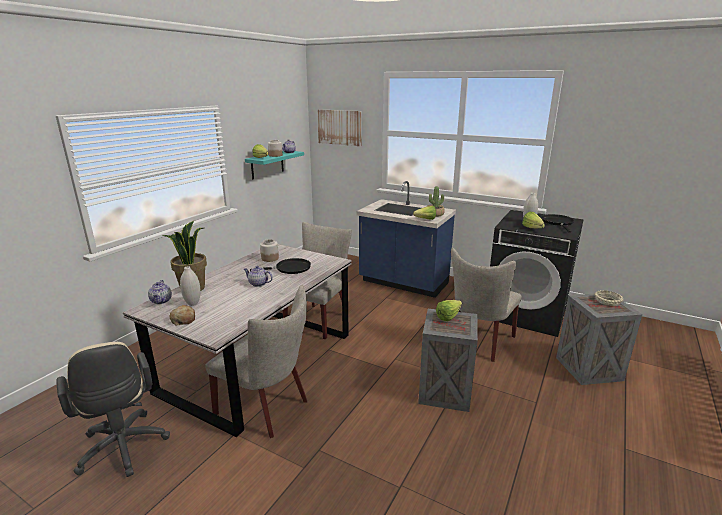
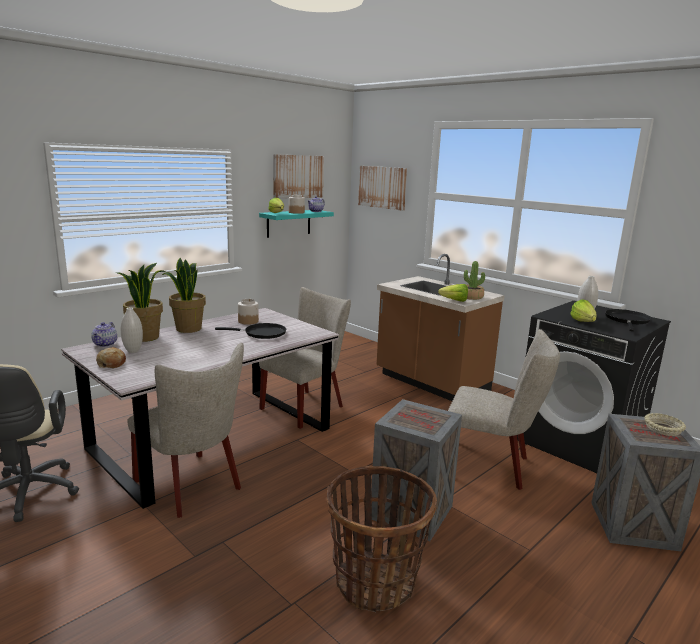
camera: 15 degrees right, 5 degrees down
(224, 273) = (188, 329): none -> potted plant
(258, 284) = (215, 343): teapot -> none
(271, 123) = (298, 176): none -> picture
(403, 283) = (431, 383): blue counter -> brown counter
(449, 453) = (375, 582): none -> basket
(450, 316) = (424, 412): lettuce -> none
(479, 342) = (491, 465): beige chair -> beige chair turned 120 degrees counterclockwise

